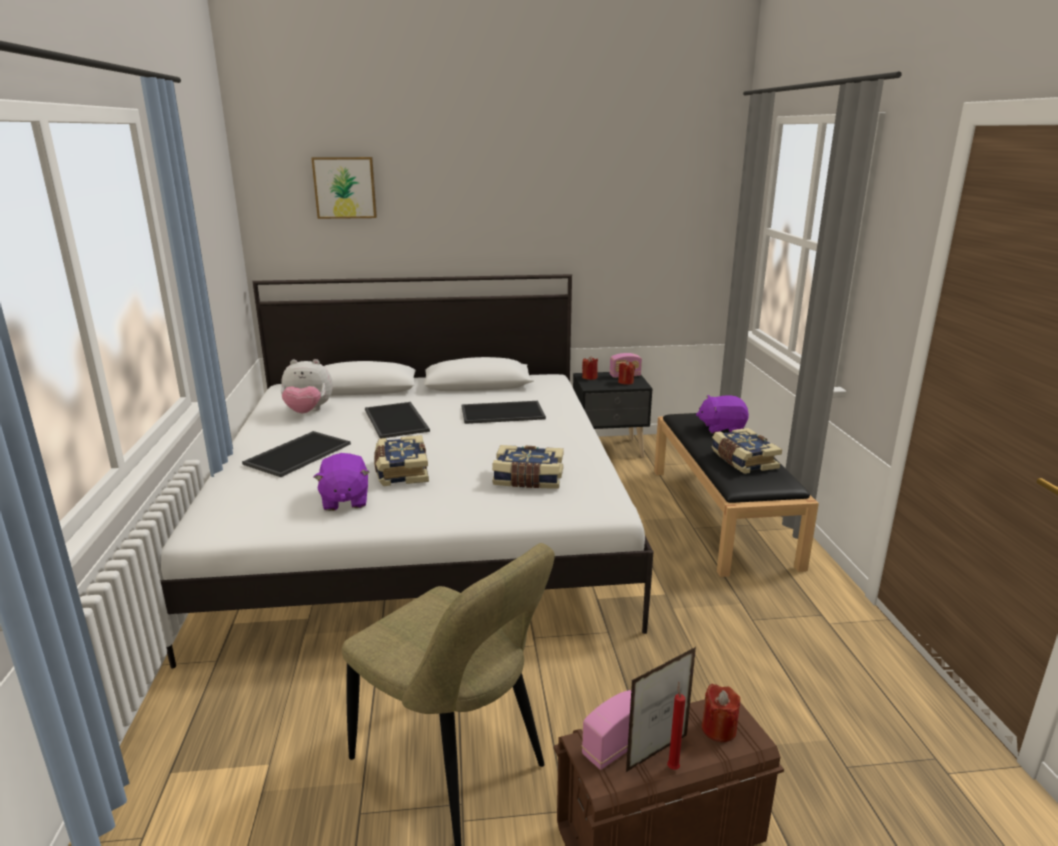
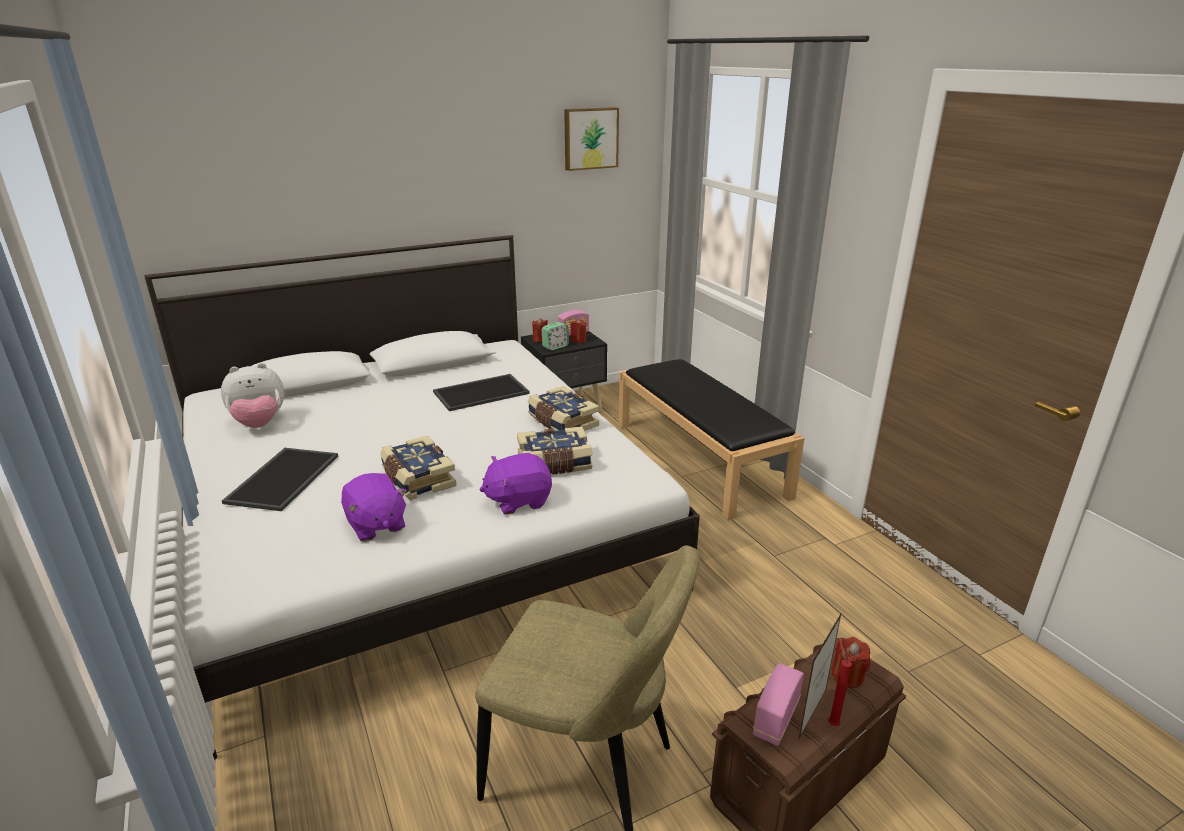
camera: 20 degrees left, 5 degrees up
(345, 187) = (249, 154): picture -> picture (590, 138)
(397, 420) = (373, 419): tray -> none
(599, 385) = (555, 347): none -> alarm clock
(721, 428) = (688, 377): purple plush toy -> purple plush toy (518, 500)
(742, 461) = (725, 407): book -> book (562, 422)

